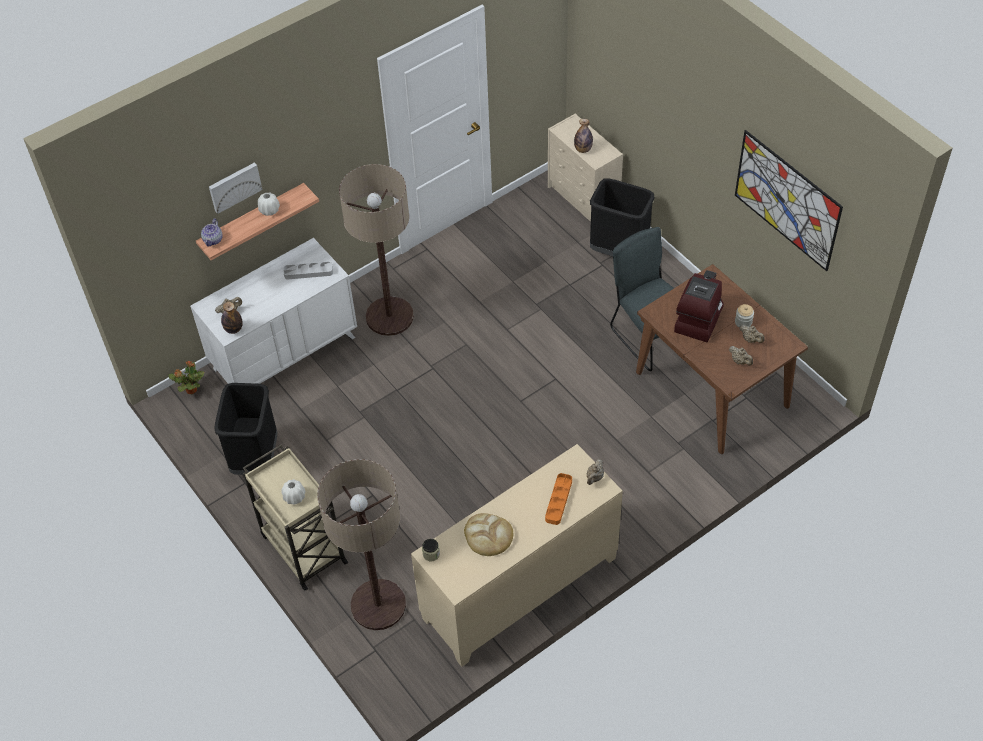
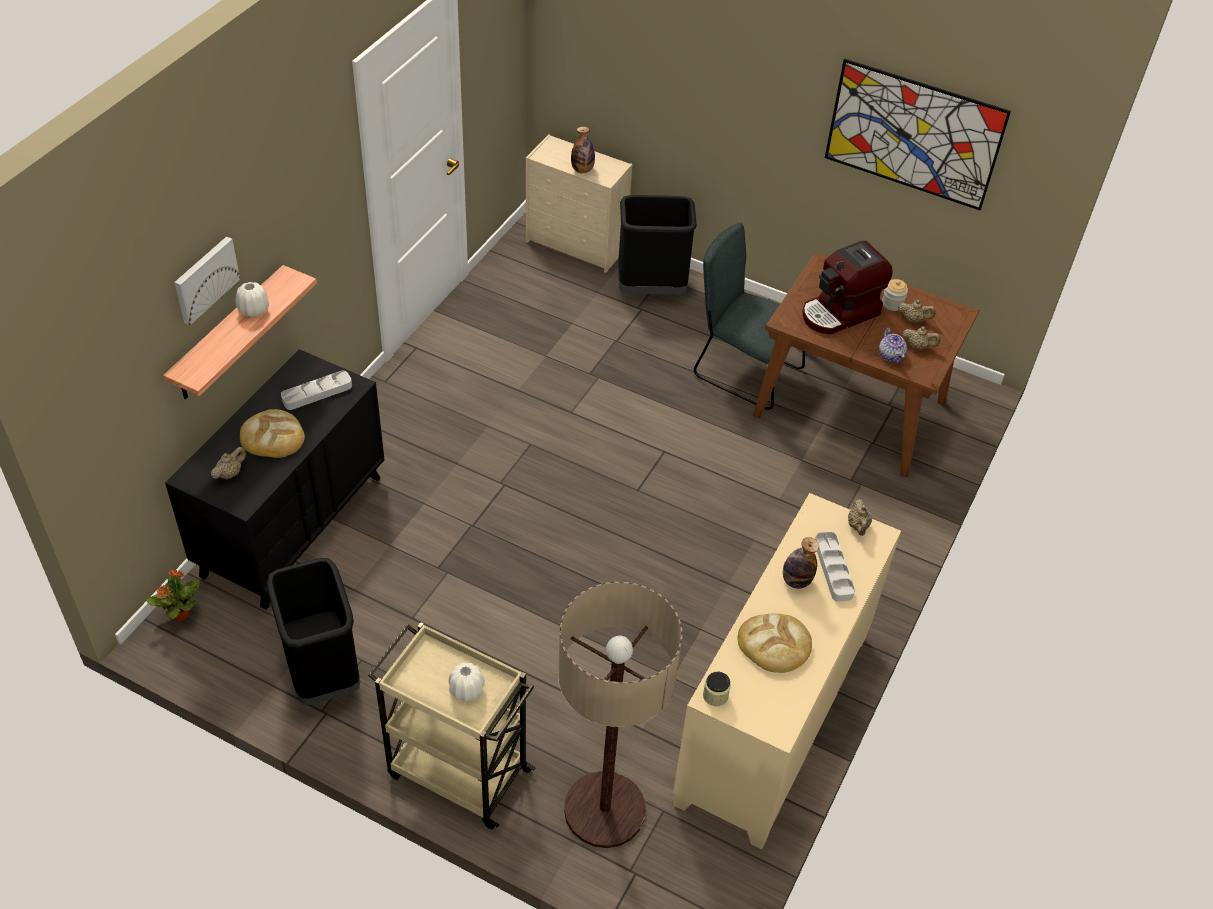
camera: 30 degrees left, 5 degrees down
(213, 240) = (190, 367): teapot -> teapot (891, 355)
(233, 329) = (248, 494): bottle -> bottle (796, 581)
(266, 294) = (272, 437): none -> bread
(285, 352) = (293, 525): white dresser -> black dresser
(389, 316) = (412, 439): floor lamp -> none
(558, 500) = (833, 569): orange tray -> grey tray
(698, 318) = (840, 313): coffee machine -> coffee machine turned 120 degrees counterclockwise

